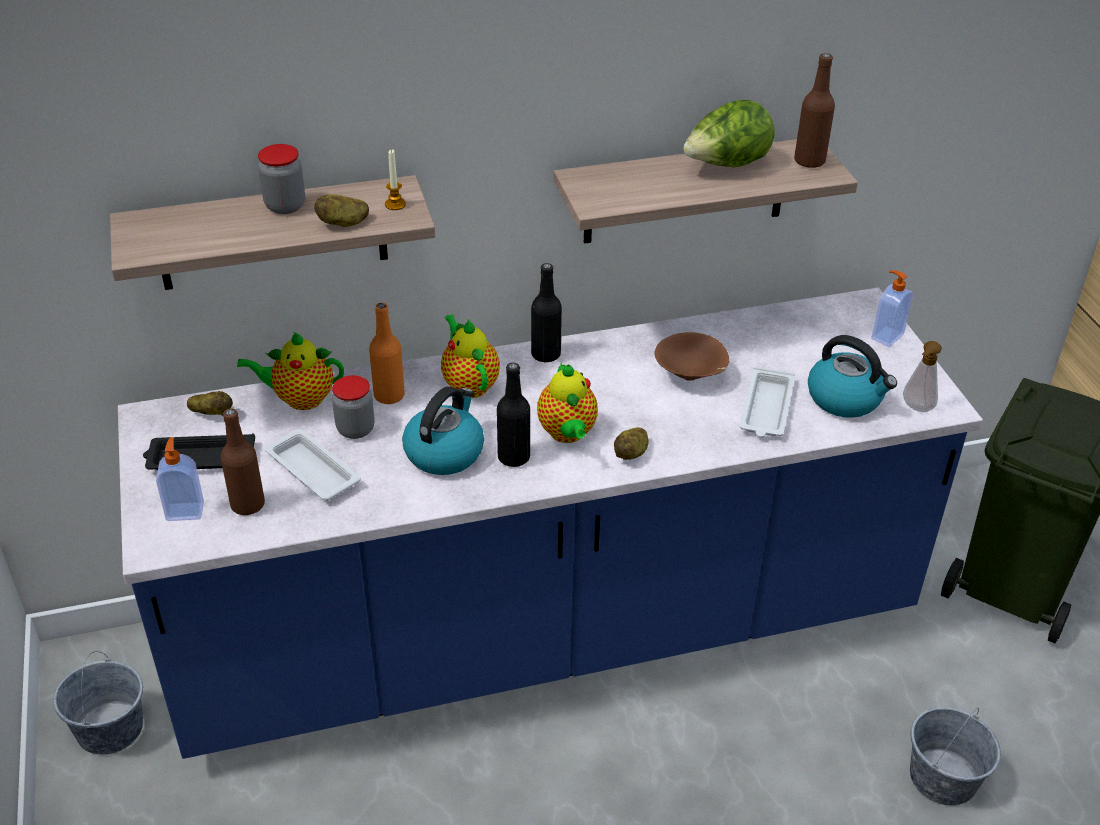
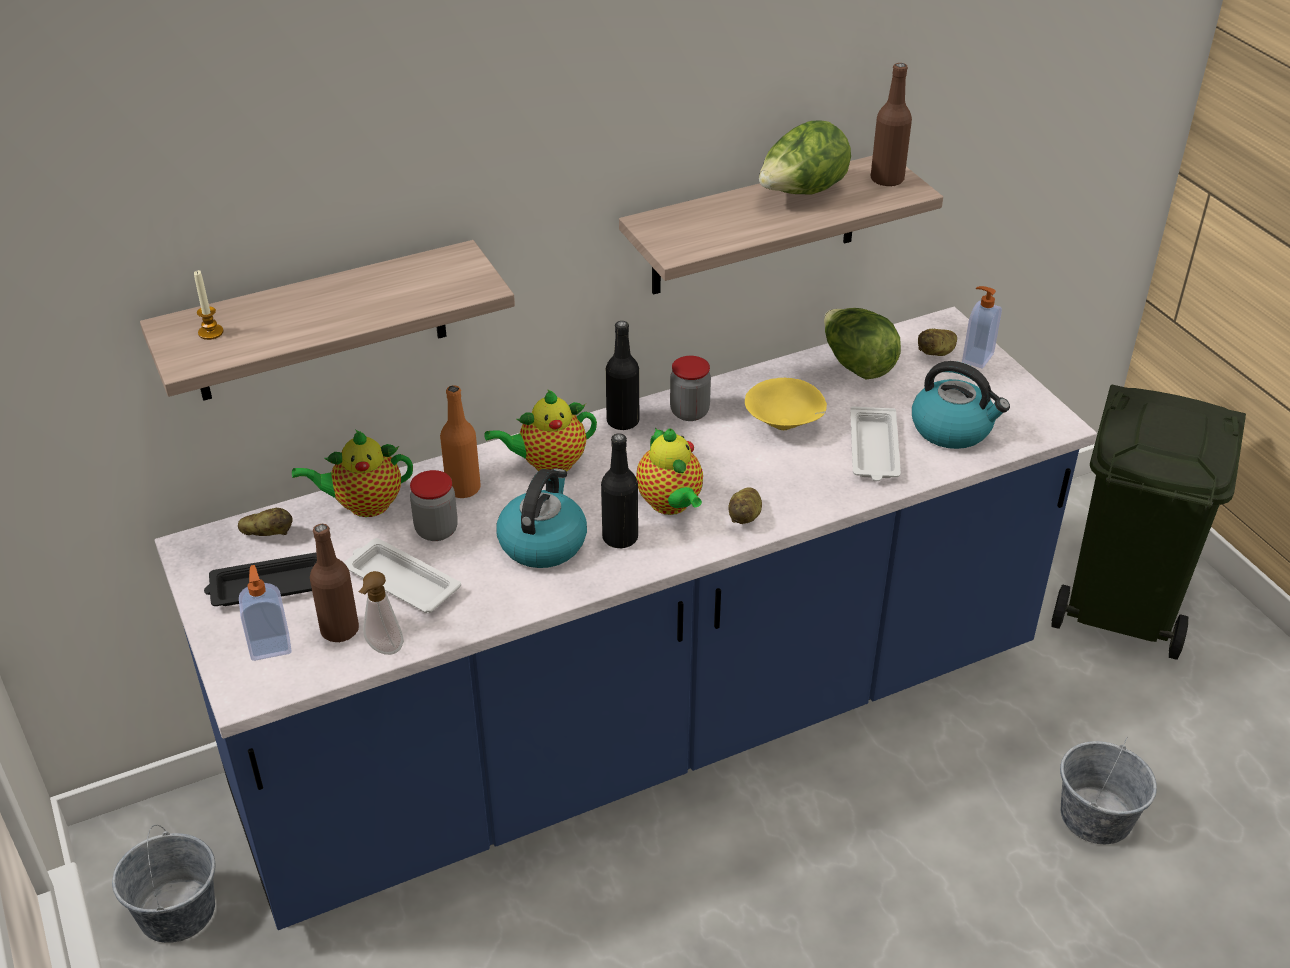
camera: 10 degrees left, 0 degrees up
(285, 206) = (339, 290): jar -> jar (689, 412)
(343, 223) = (411, 302): potato -> potato (936, 353)
(395, 204) = (462, 275): candle -> candle (211, 332)
(469, 384) = (548, 464): teapot -> teapot turned 75 degrees counterclockwise
(691, 376) = (785, 425): brown bowl -> yellow bowl
(772, 330) = (856, 365): none -> lettuce
(916, 408) = (1027, 430): soap dispenser -> soap dispenser (383, 650)

